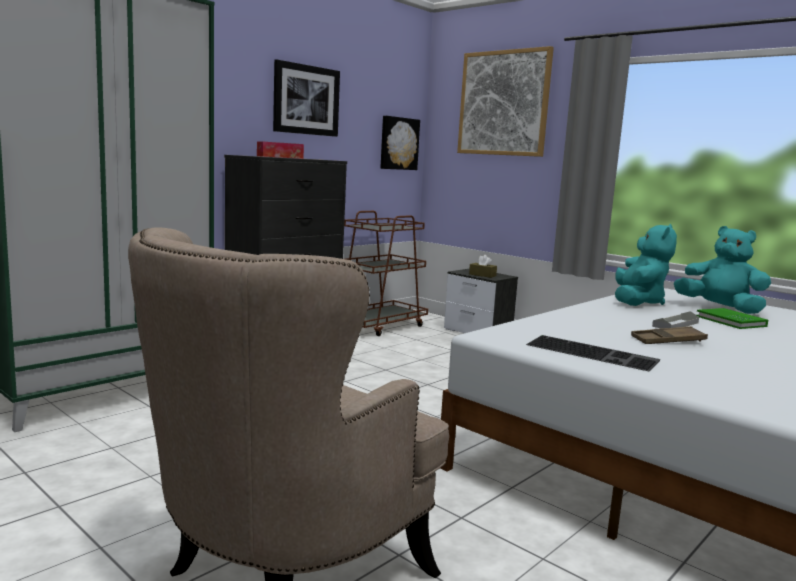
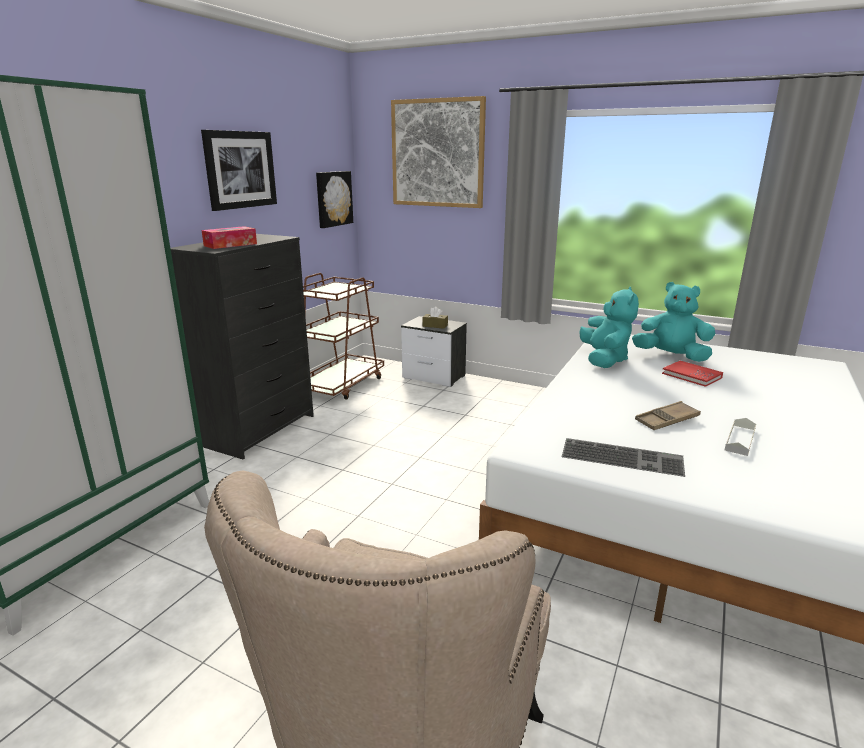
camera: 15 degrees left, 10 degrees up
(675, 324) = (655, 391): grey tray -> grey tray (740, 439)
(730, 321) = (691, 375): green book -> red book

